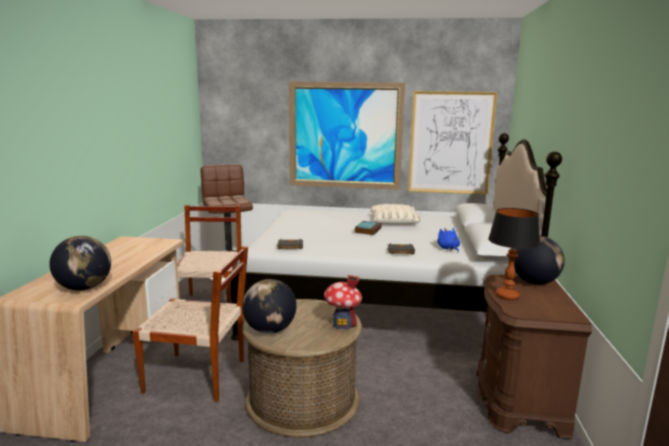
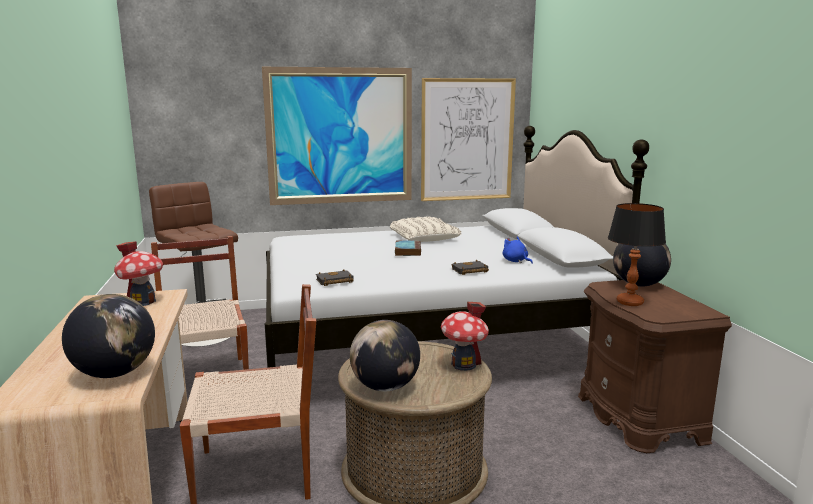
camera: 20 degrees left, 0 degrees up
(148, 245) = (143, 302): none -> toy house

